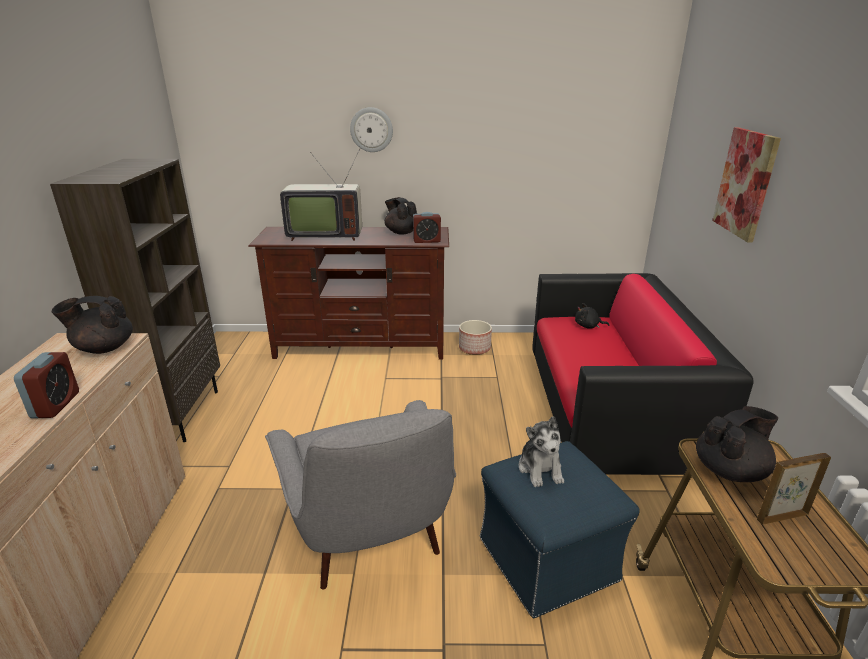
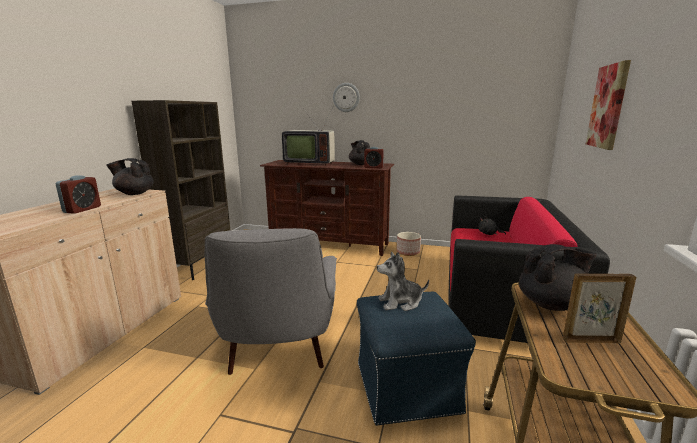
camera: 15 degrees right, 10 degrees down
(540, 469) = (400, 302): plush toy -> plush toy turned 75 degrees clockwise

